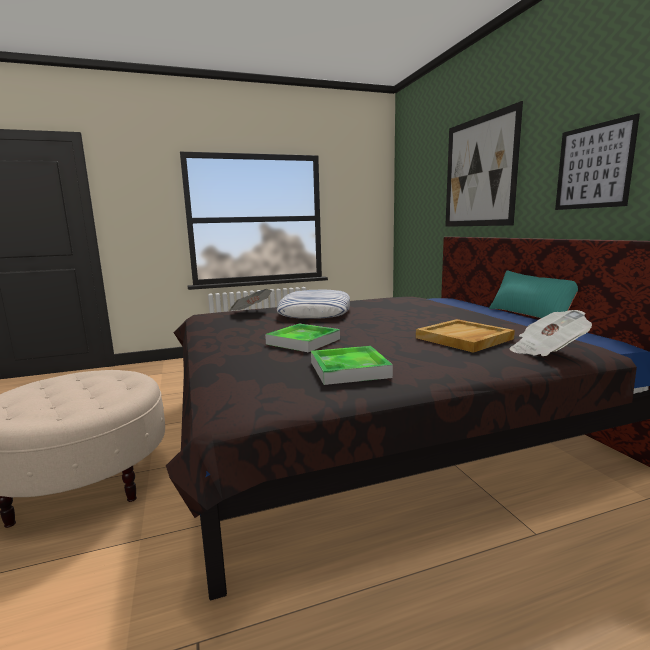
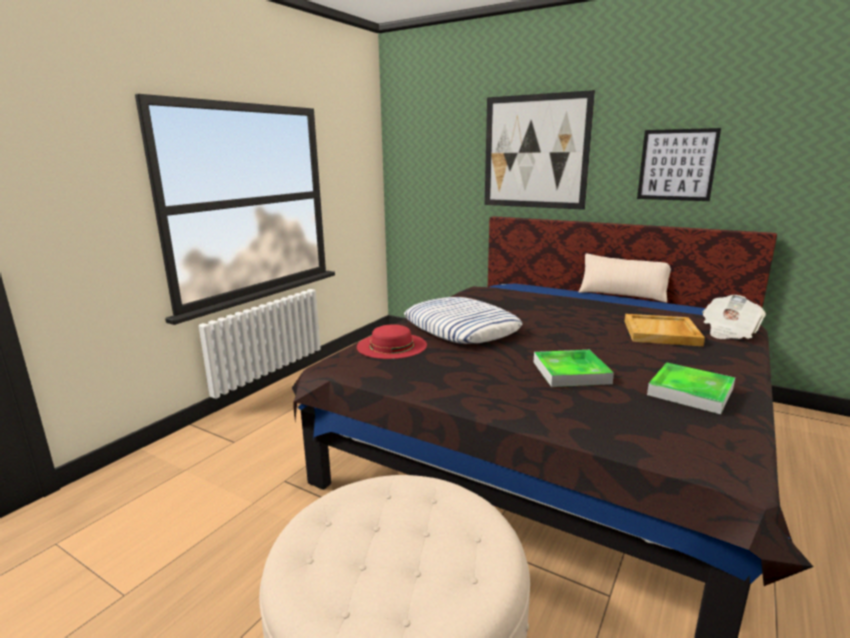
camera: 40 degrees left, 5 degrees up
(251, 312) = (391, 345): newspaper -> red hat
(530, 315) = (622, 295): turquoise pillow -> beige pillow

